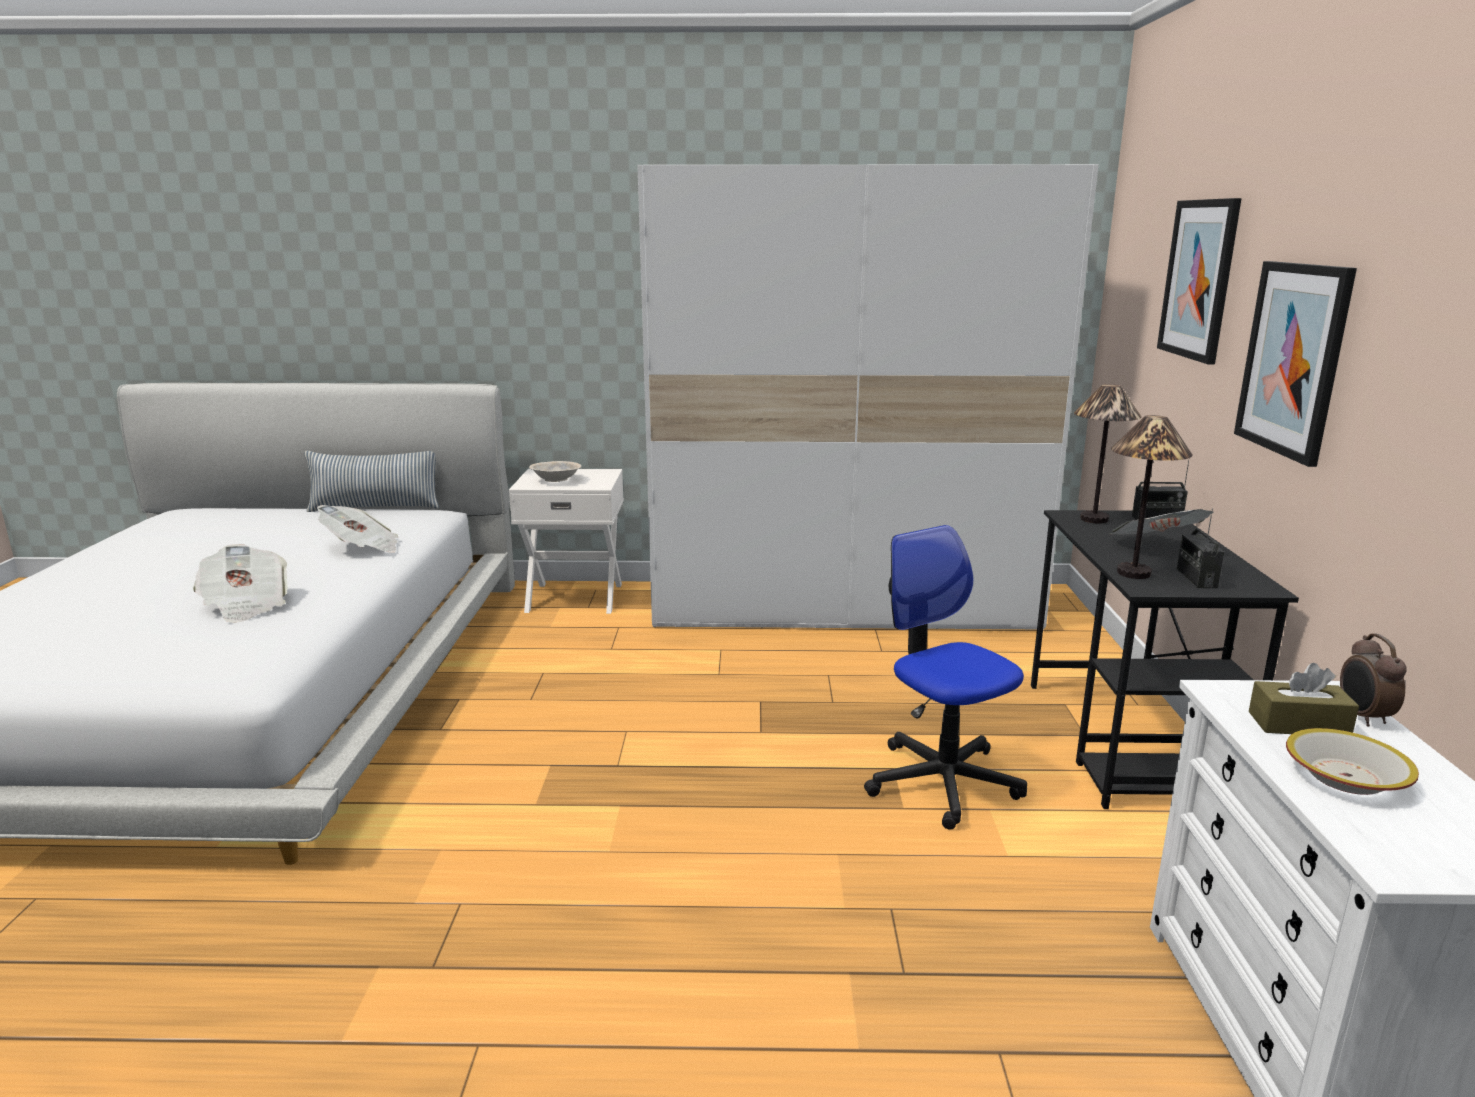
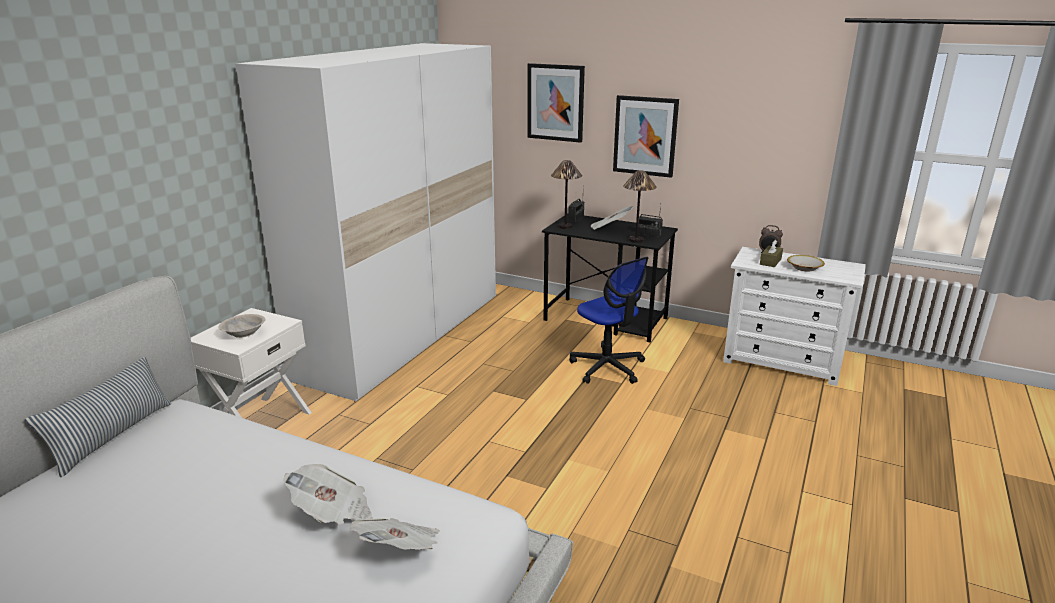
camera: 65 degrees left, 5 degrees up
(362, 548) = (243, 448): newspaper -> newspaper (400, 551)
(942, 781) = (607, 367): office chair -> office chair turned 120 degrees counterclockwise

